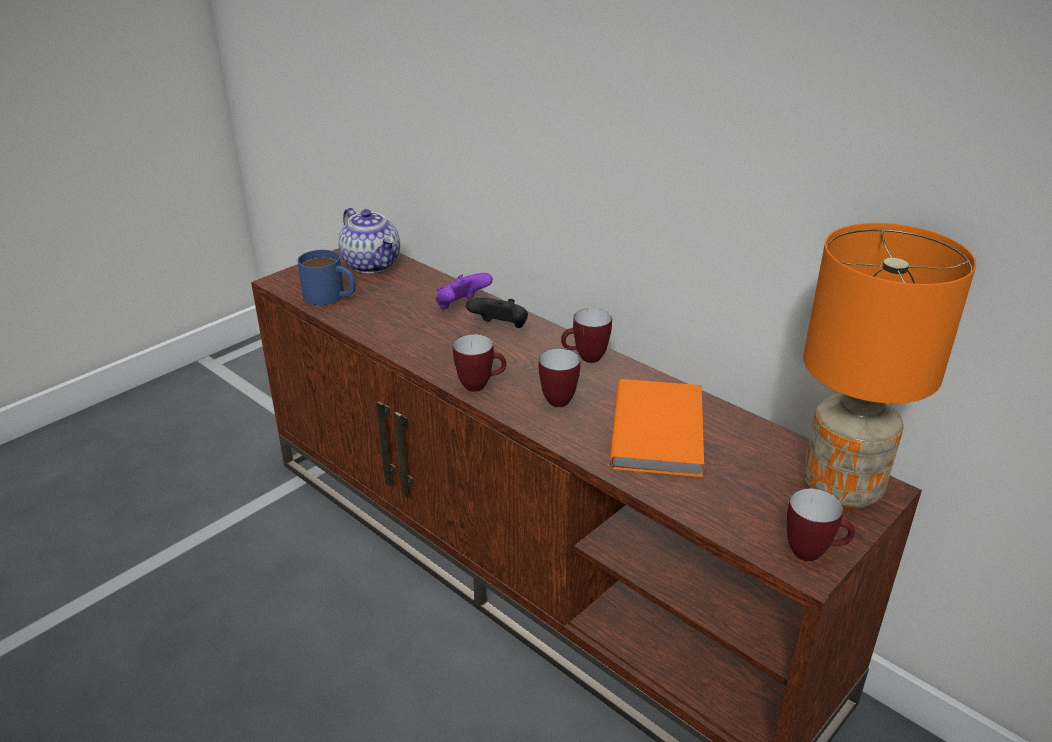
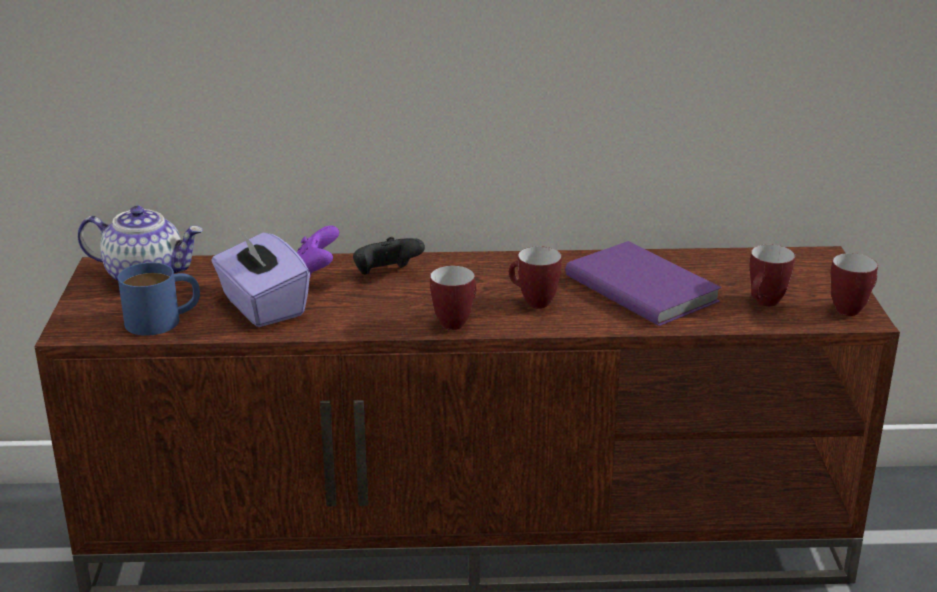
camera: 45 degrees left, 5 degrees down
(393, 314) = (262, 306): none -> purple tissue box
(585, 358) = (499, 266): mug -> mug (765, 304)
(660, 430) = (642, 287): orange book -> purple book
(840, 488) = (802, 266): orange table lamp -> none

